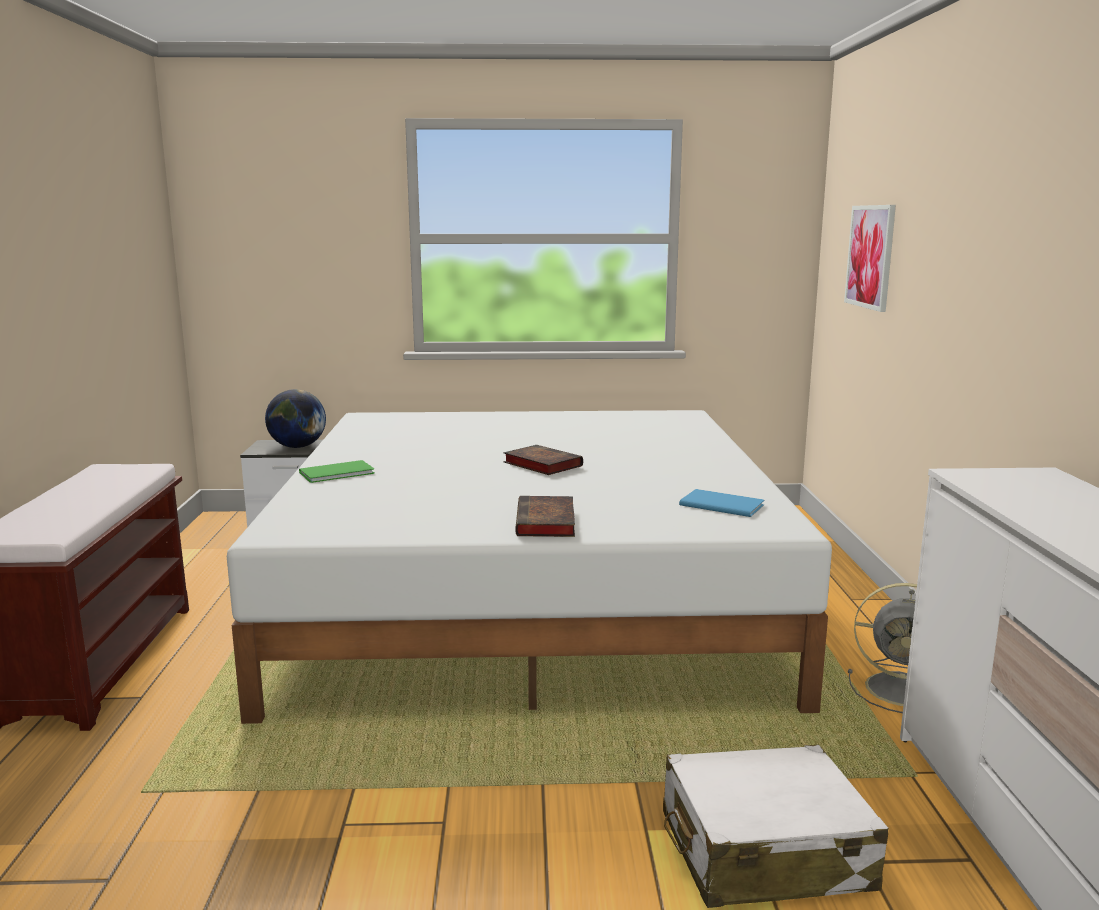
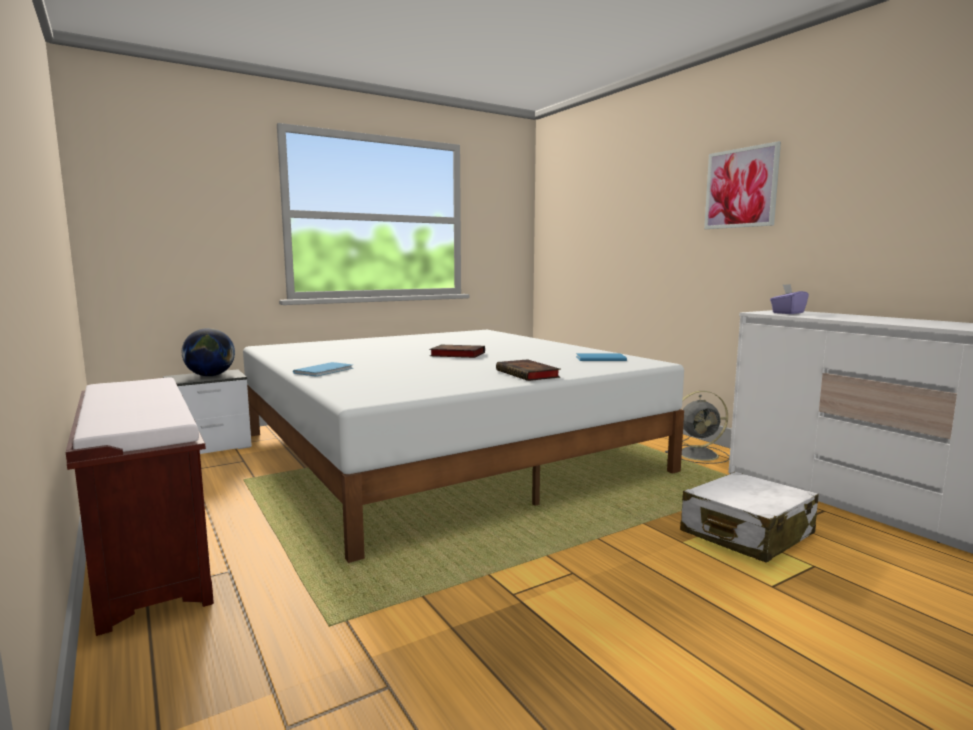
camera: 30 degrees left, 5 degrees down
(339, 473) = (326, 370): green book -> blue book
(870, 256) = (590, 227): picture -> picture (741, 188)
(1011, 484) = (787, 313): none -> purple tissue box

